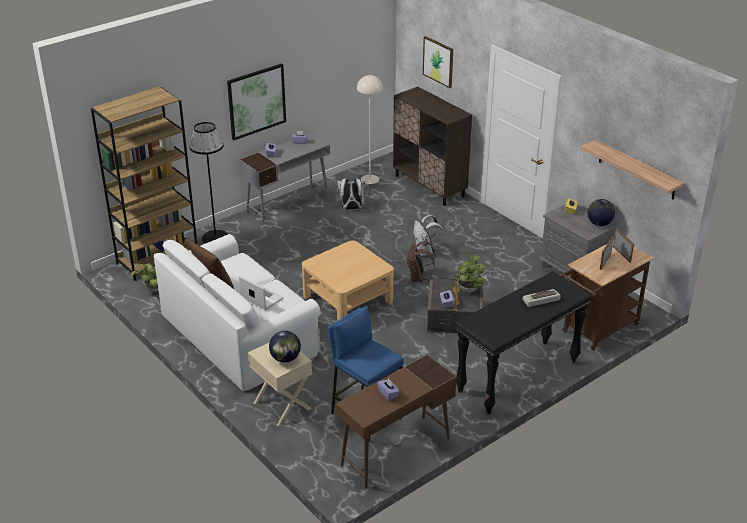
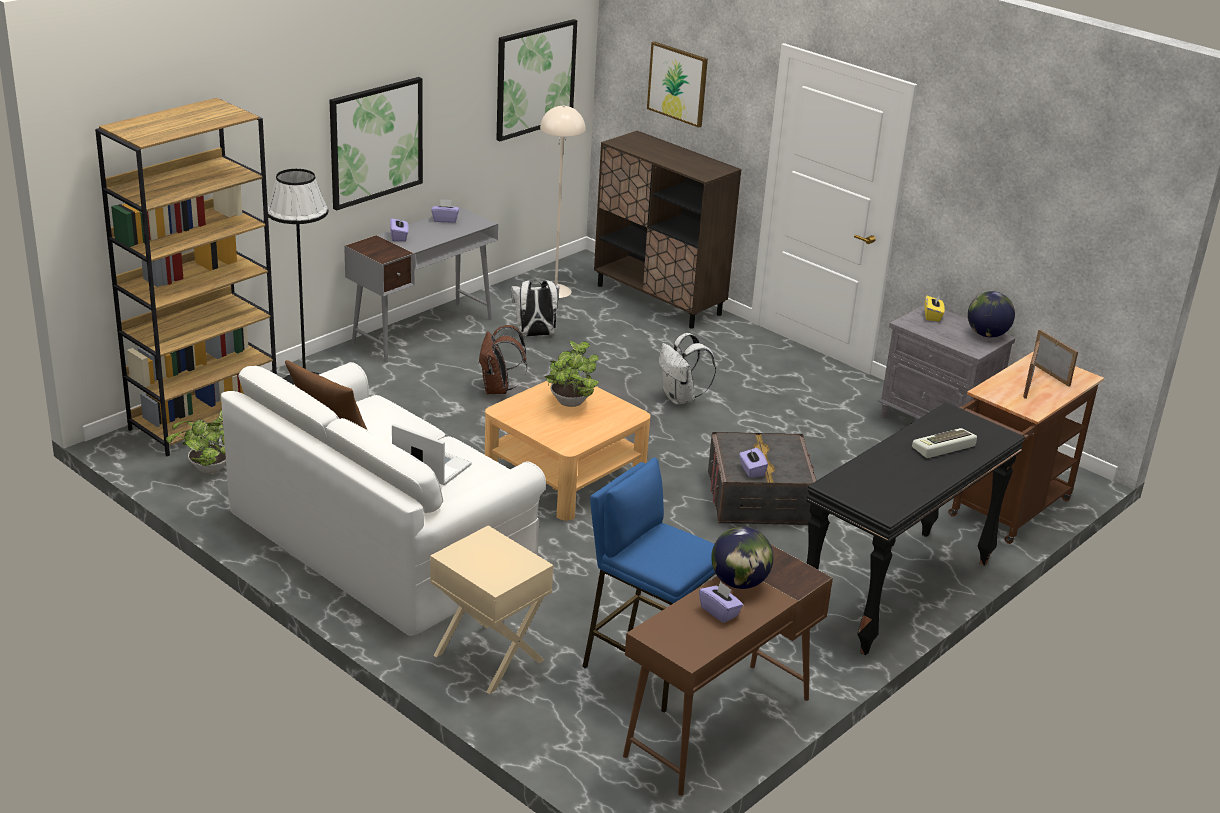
camera: 10 degrees left, 5 degrees down
(285, 358) = (504, 563): globe -> globe (739, 583)
(356, 57) = (535, 79): none -> picture
(418, 278) = (679, 439): brown backpack -> brown backpack (498, 390)
(468, 290) = (783, 449): potted plant -> potted plant (570, 404)
(637, 170) = (1058, 235): shelf -> none

